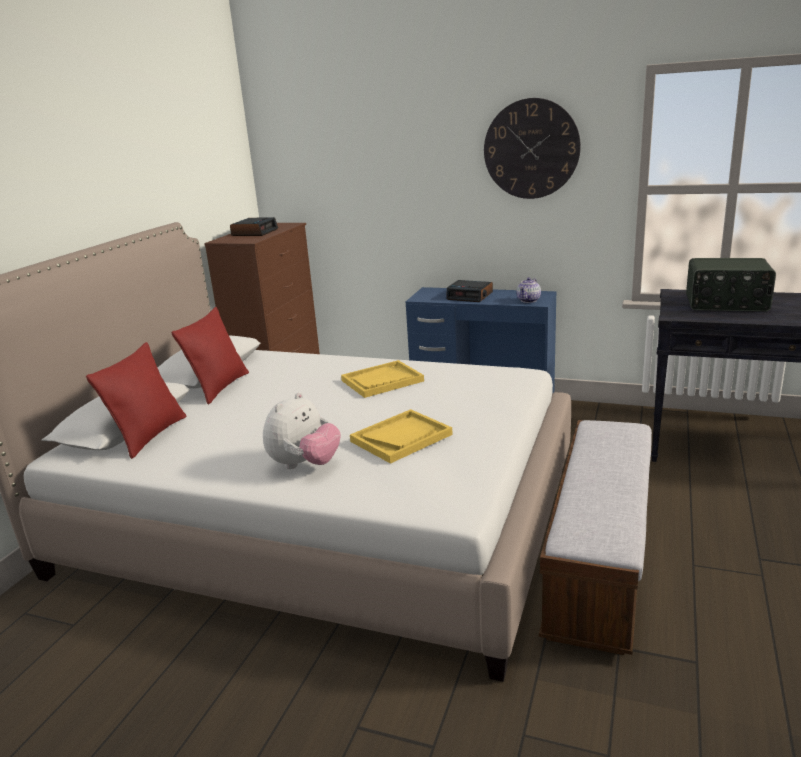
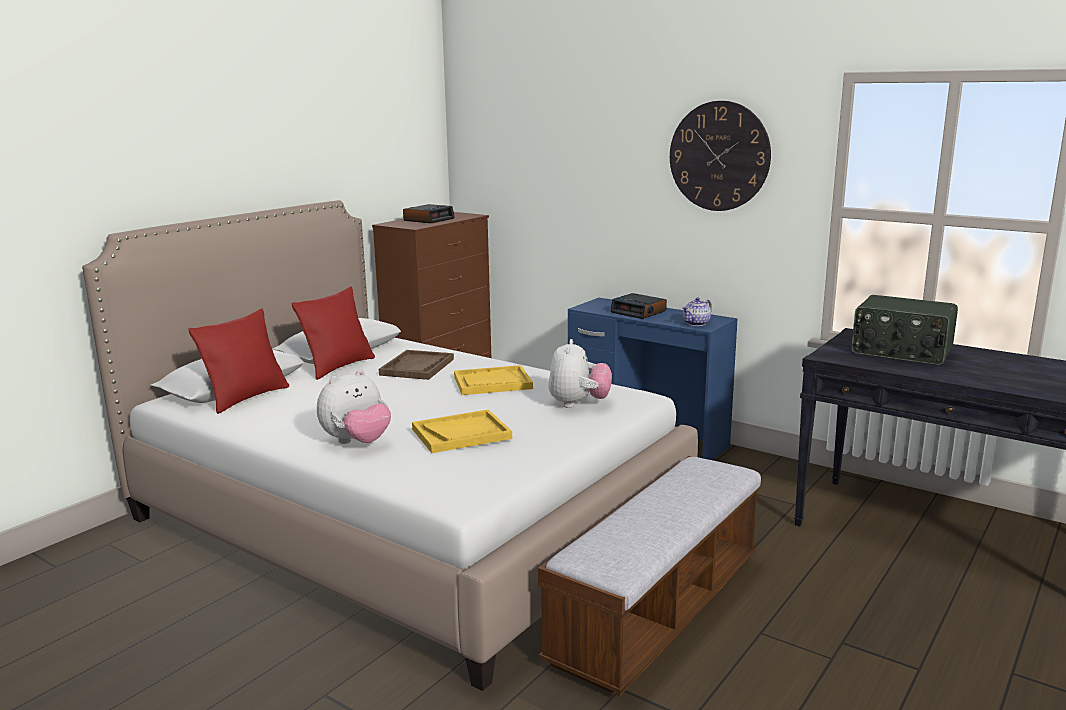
camera: 15 degrees right, 5 degrees down
(298, 376) = (417, 367): none -> brown tray
(477, 389) = (578, 404): none -> plush toy

